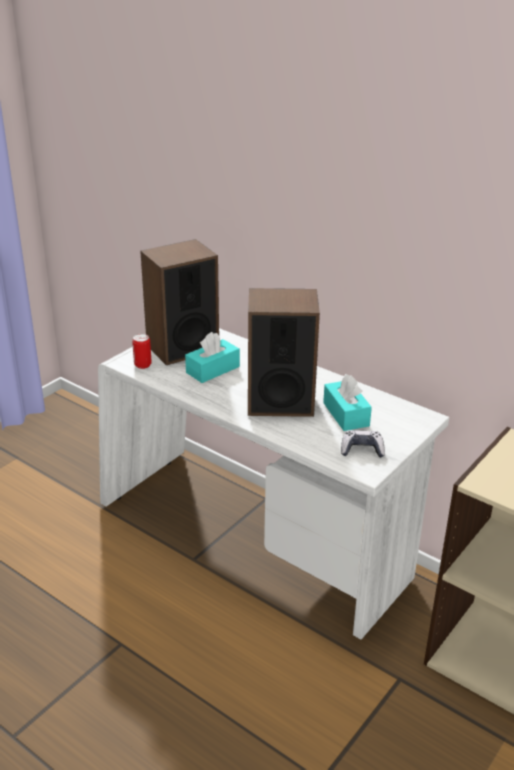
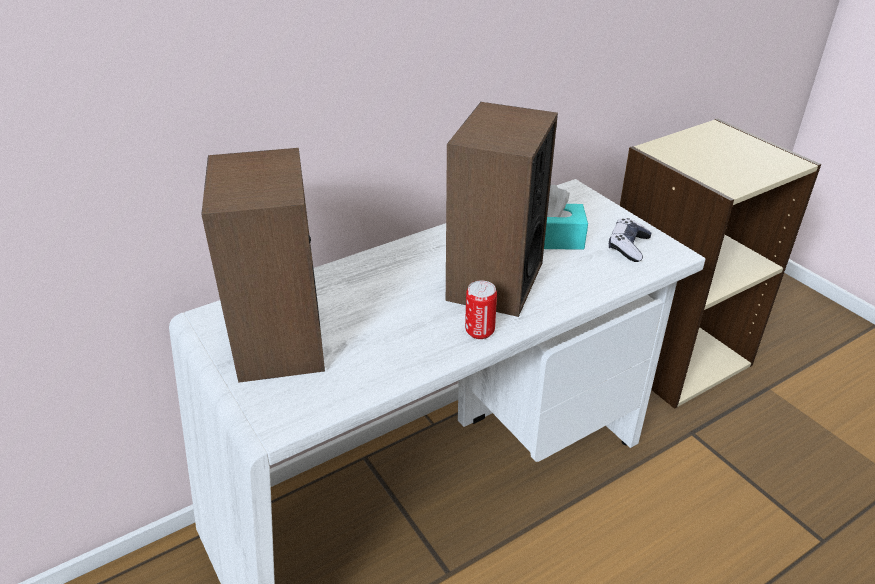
camera: 70 degrees left, 5 degrees up
(142, 365) = (305, 399): can -> can (479, 331)
(213, 370) = (372, 323): turquoise tissue box -> none

